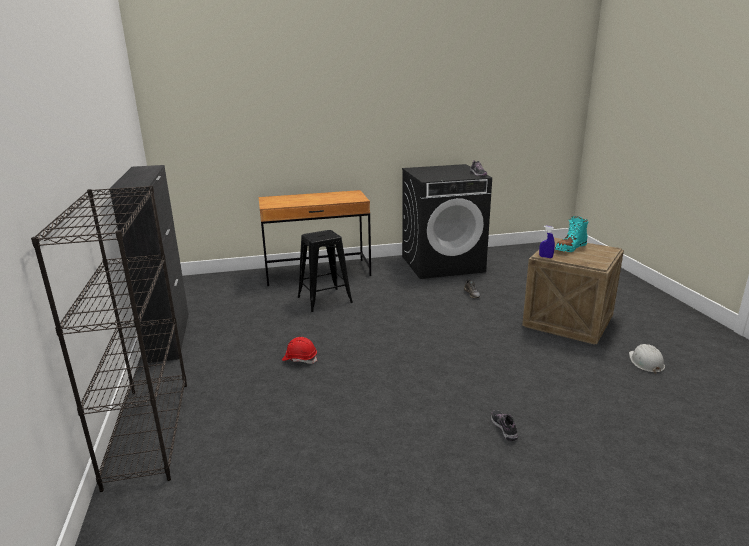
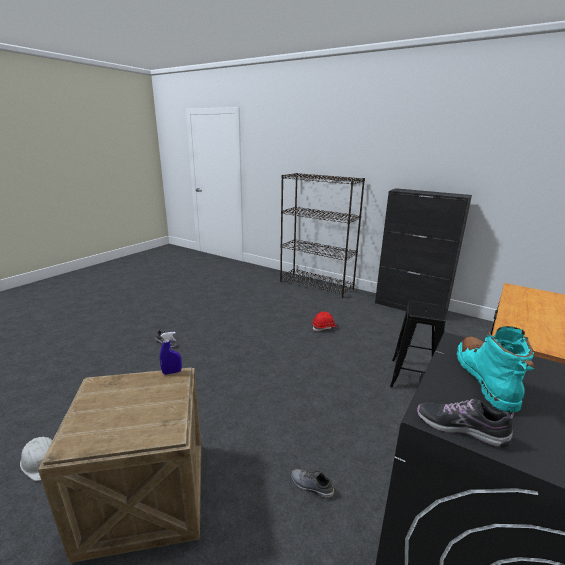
camera: 135 degrees right, 0 degrees up
(570, 248) = (142, 413): turquoise boot -> turquoise boot (485, 379)

